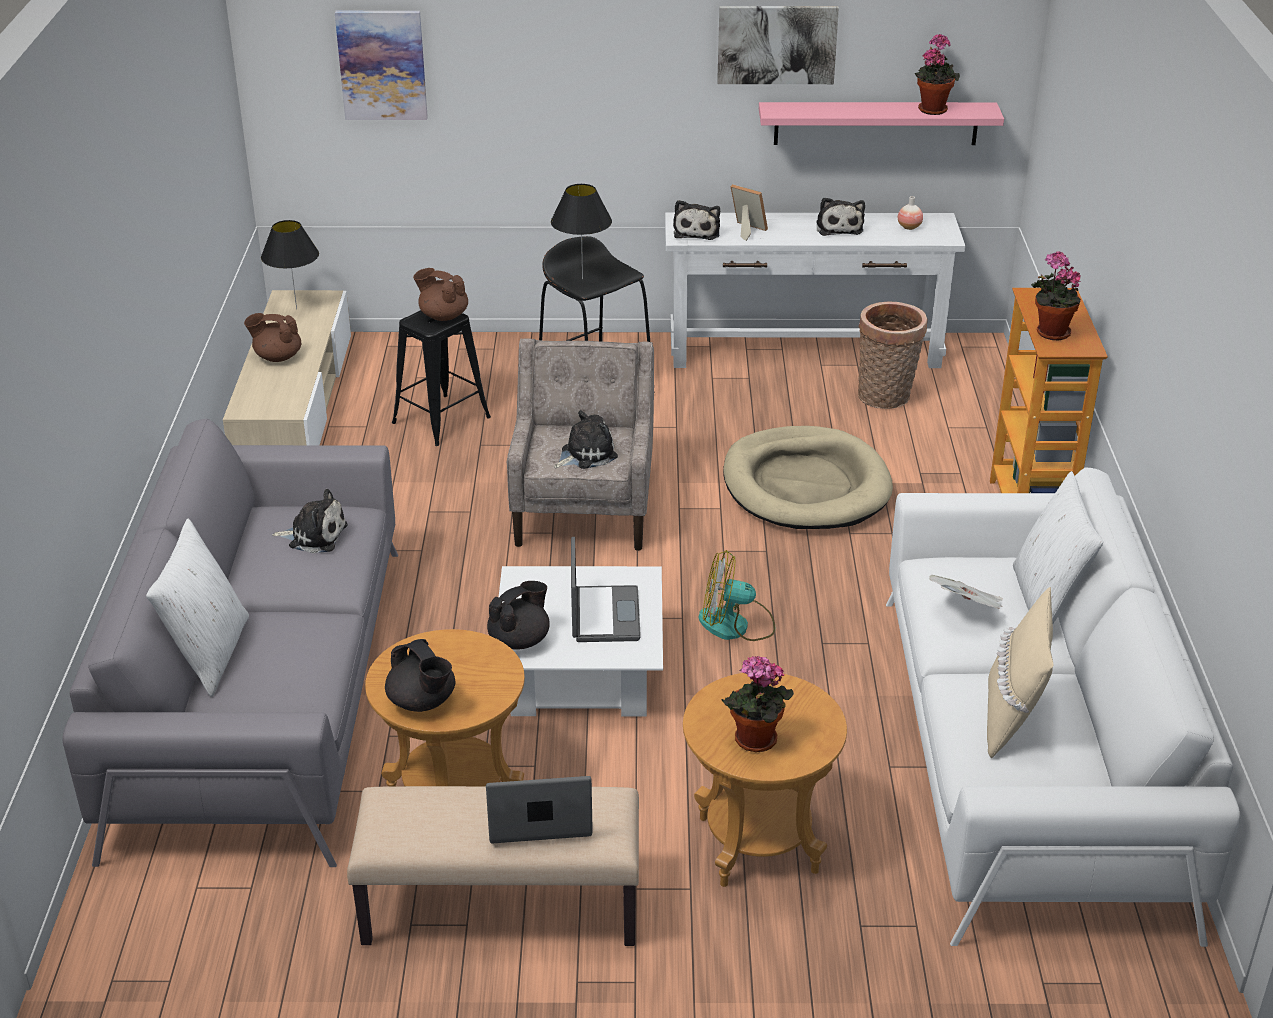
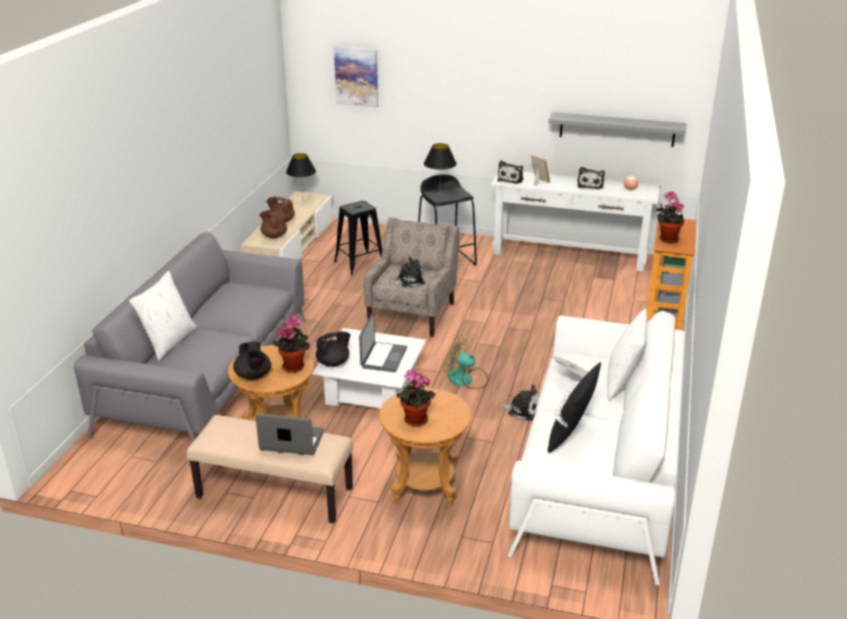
camera: 15 degrees right, 5 degrees down
(314, 535) = (248, 297): plush toy -> plush toy (522, 409)
(443, 316) = (363, 206): brown teapot -> brown teapot (274, 236)
(777, 44) = (563, 80): picture -> none
(805, 485) = (537, 318): beige dog bed -> none
(876, 123) = (617, 129): pink shelf -> grey shelf
(886, 398) = (604, 282): basket -> none
(932, 109) = (647, 123): potted plant -> potted plant (294, 366)
(1012, 718) = (571, 435): beige pillow -> black pillow

